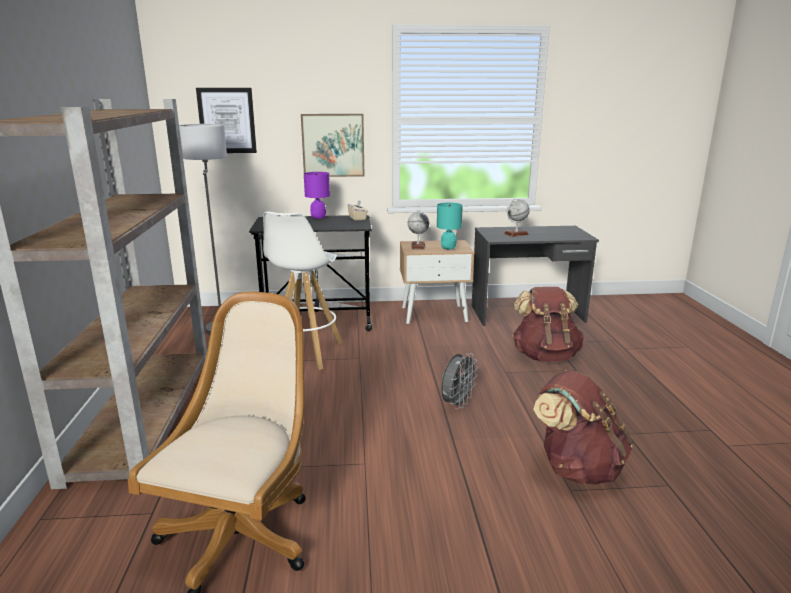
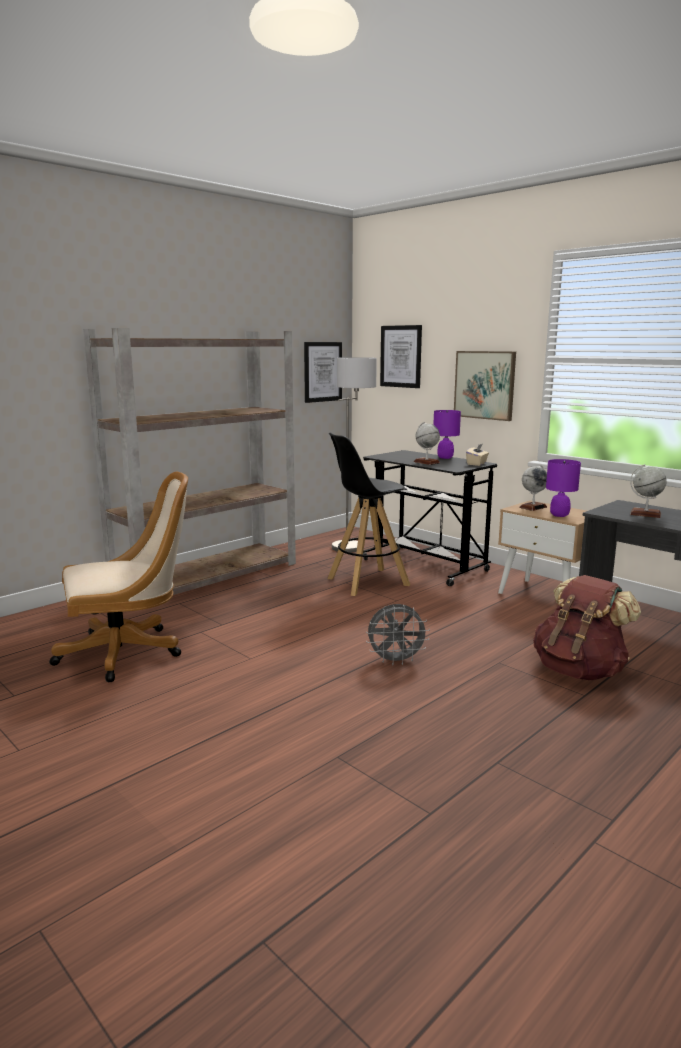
camera: 50 degrees right, 5 degrees down
(140, 142) = (322, 372): none -> picture
(305, 353) = (367, 582): white stool -> black stool
(319, 225) = (426, 462): none -> globe
(448, 248) = (560, 515): turquoise table lamp -> purple table lamp
(577, 468) = (381, 750): brown backpack -> none

